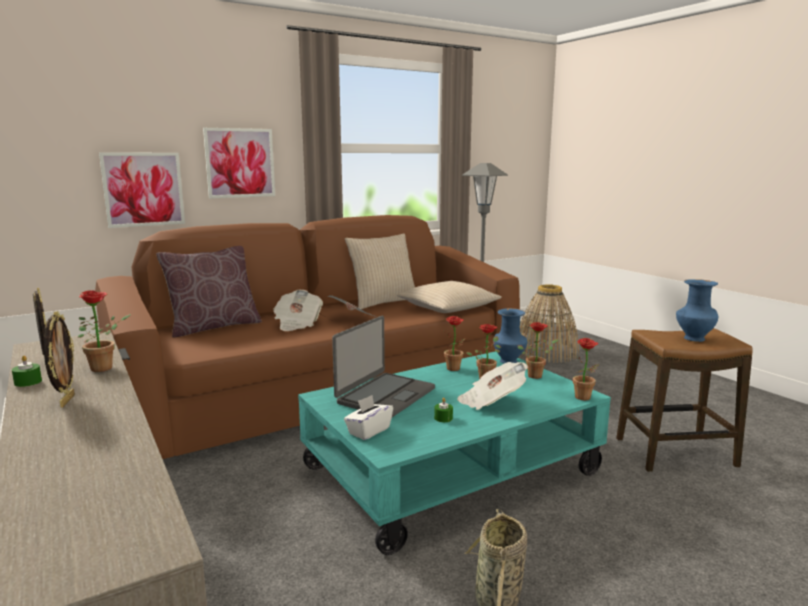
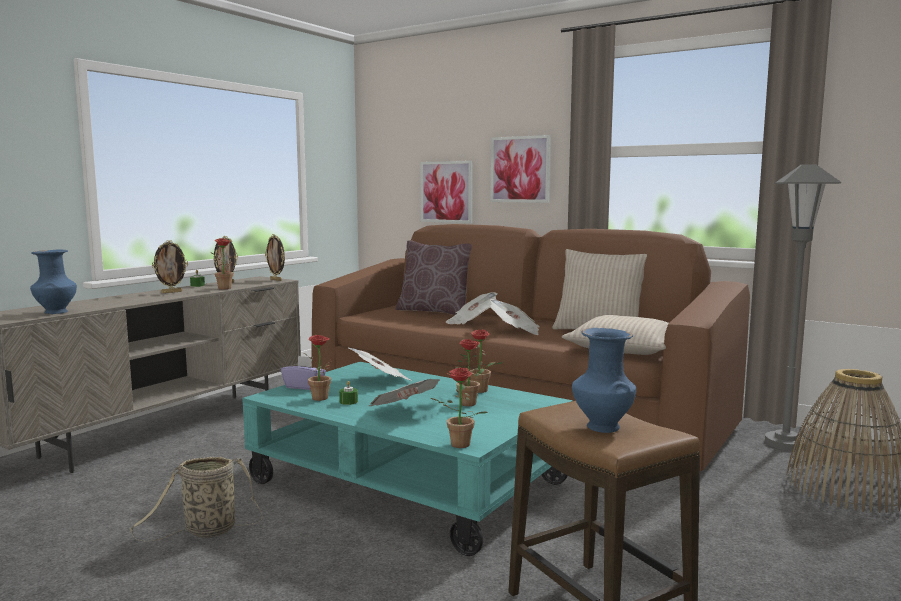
camera: 65 degrees right, 5 degrees down
(84, 339) = (276, 280): none -> picture frame
(368, 431) = (304, 386): white tissue box -> purple tissue box
(385, 395) = (381, 380): laptop -> newspaper
(509, 361) = (536, 407): blue vase -> blue vase (56, 312)
(537, 375) = (506, 421): potted plant -> potted plant (322, 398)

